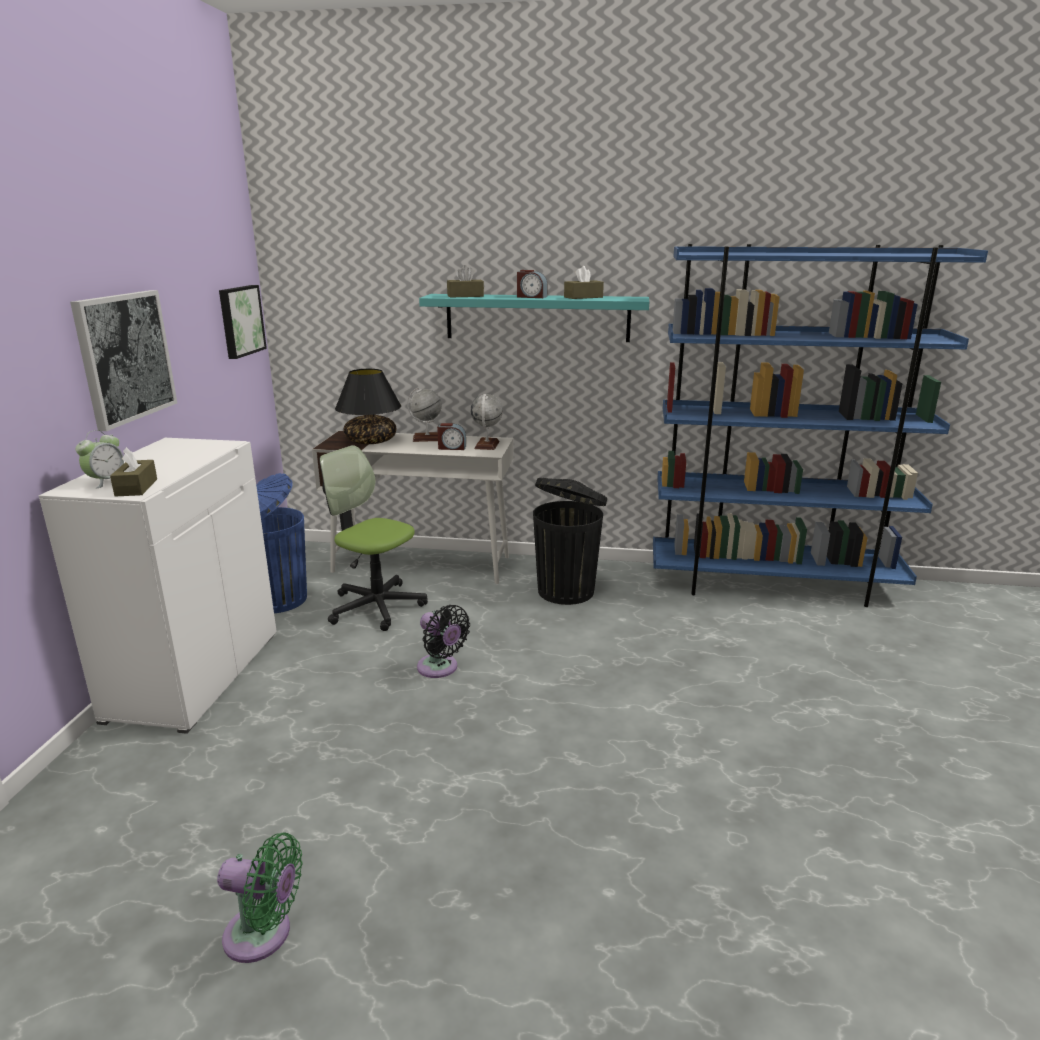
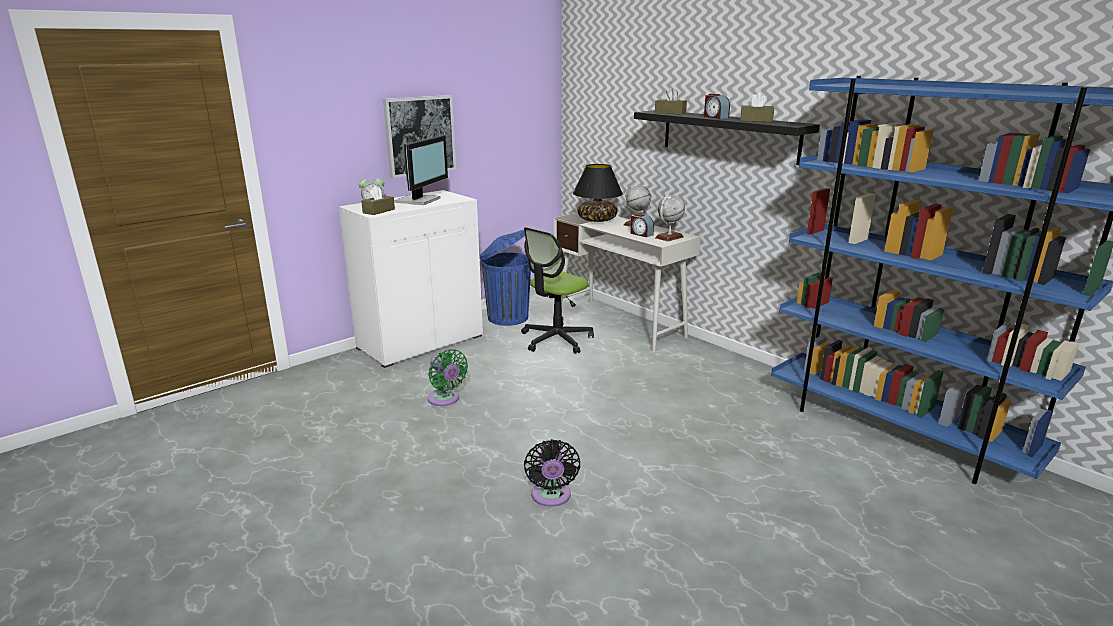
camera: 40 degrees right, 0 degrees up
(166, 458) = (420, 200): none -> monitor
(240, 321) = (532, 120): picture -> none
(264, 935) = (306, 465): green fan -> green fan (445, 399)
(376, 606) = (556, 340): office chair -> office chair turned 120 degrees counterclockwise
(440, 668) = (544, 387): black fan -> black fan (551, 497)
(537, 317) = (729, 136): turquoise shelf -> black shelf
(567, 590) = (698, 373): black trash can -> none

